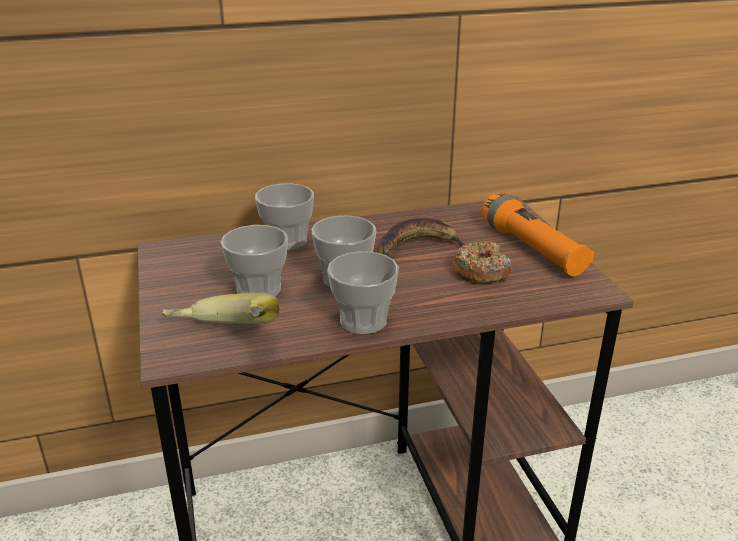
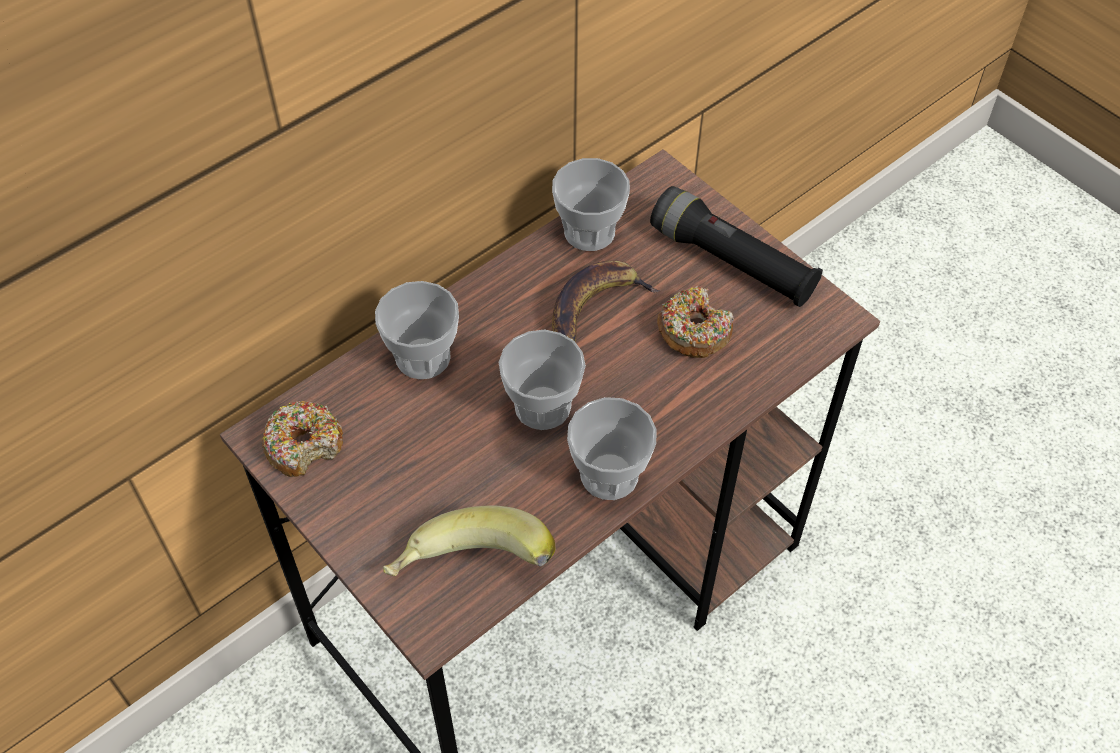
camera: 25 degrees left, 25 degrees up
(179, 258) = (304, 445): none -> donut
(259, 290) = (451, 467): cup -> cup (589, 232)
(532, 249) = (732, 262): orange flashlight -> black flashlight

